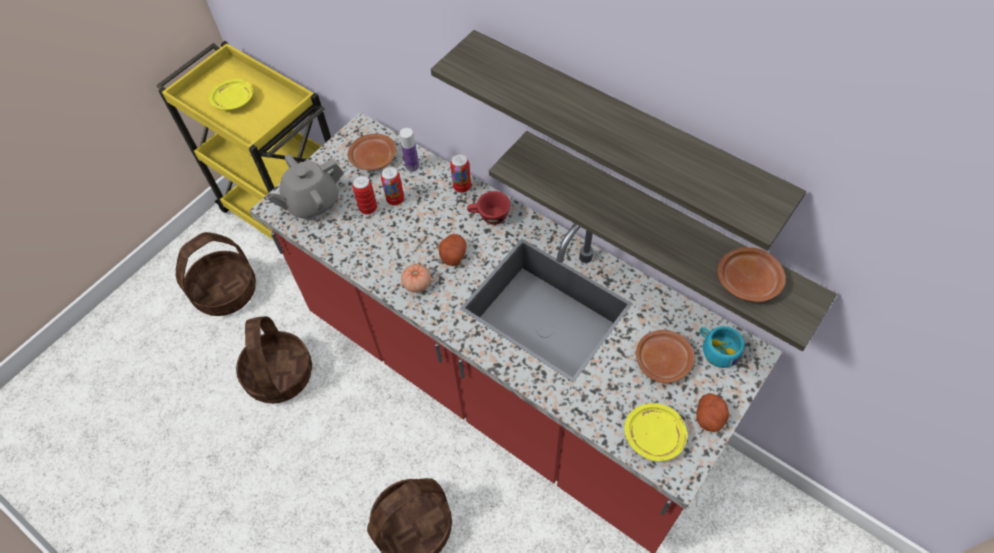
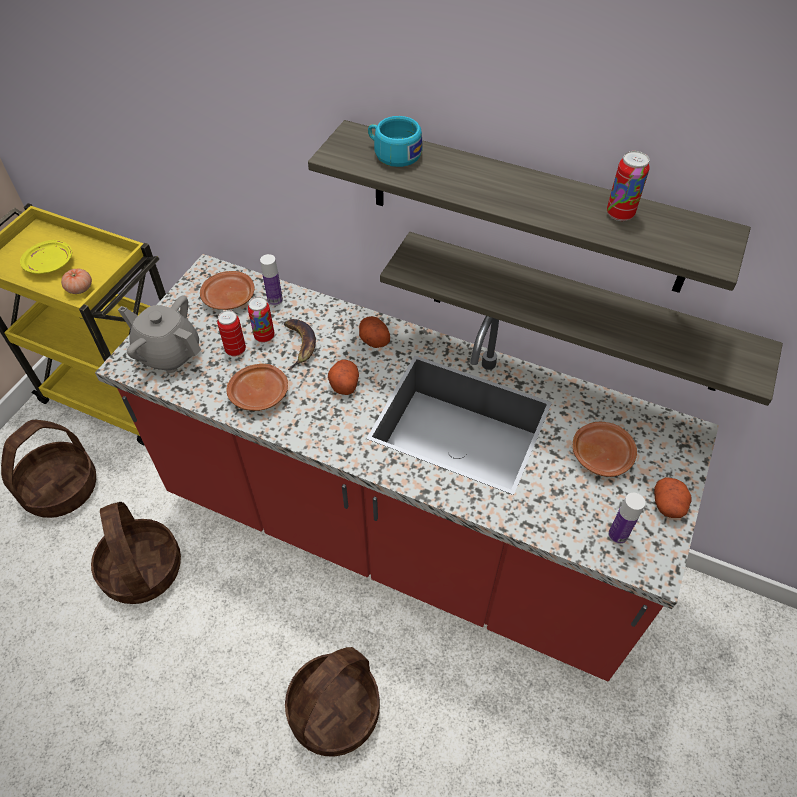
camera: 15 degrees left, 5 degrees down
(312, 203) = (169, 353): grey teapot -> grey teapot turned 75 degrees clockwise
(417, 284) = (311, 420): tomato -> tomato (80, 288)
(424, 212) = (300, 345): none -> banana
(462, 187) = (335, 313): can -> can (620, 214)
(489, 217) = (373, 339): red cup -> potato
(654, 436) = (617, 535): yellow plate -> bottle
(716, 349) = (653, 434): turquoise cup -> turquoise cup (393, 153)
(749, 281) = (691, 343): brown plate -> brown plate (260, 394)

